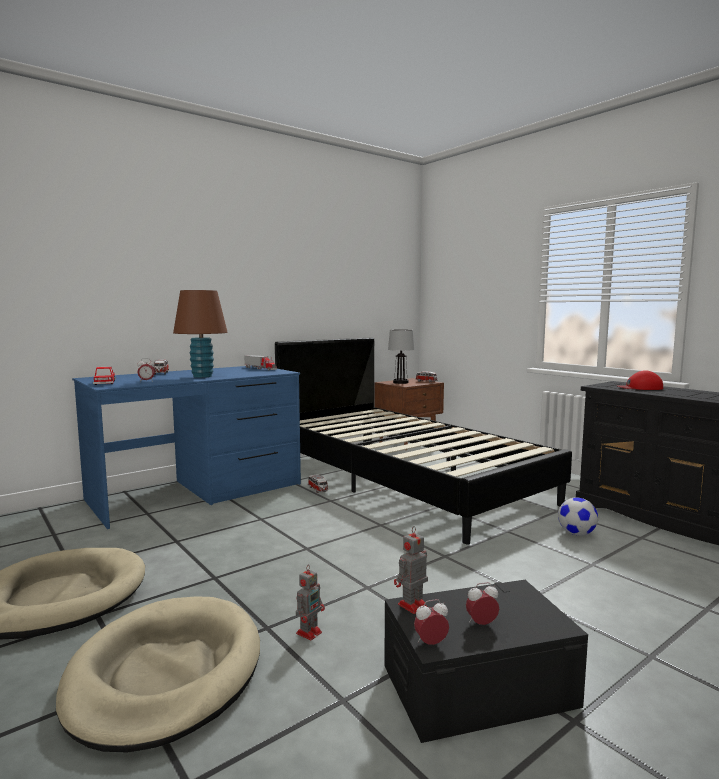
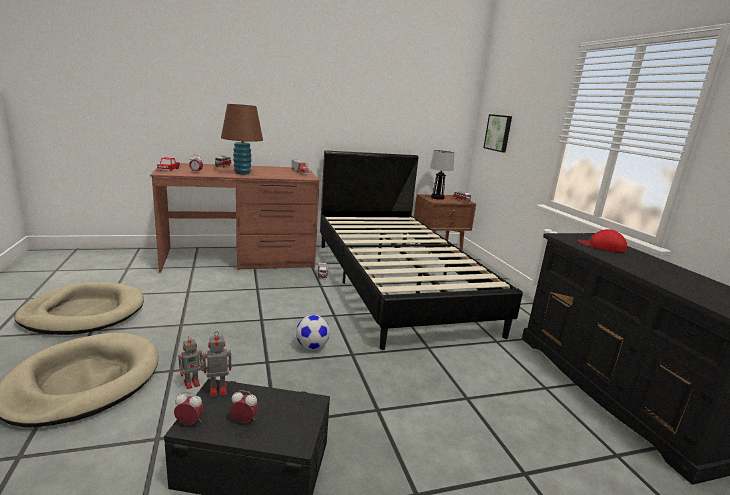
camera: 20 degrees right, 10 degrees up
(197, 491) = (240, 258): blue desk -> brown desk
(455, 304) = (498, 133): none -> picture
(576, 534) = (487, 367): football -> football (312, 346)

